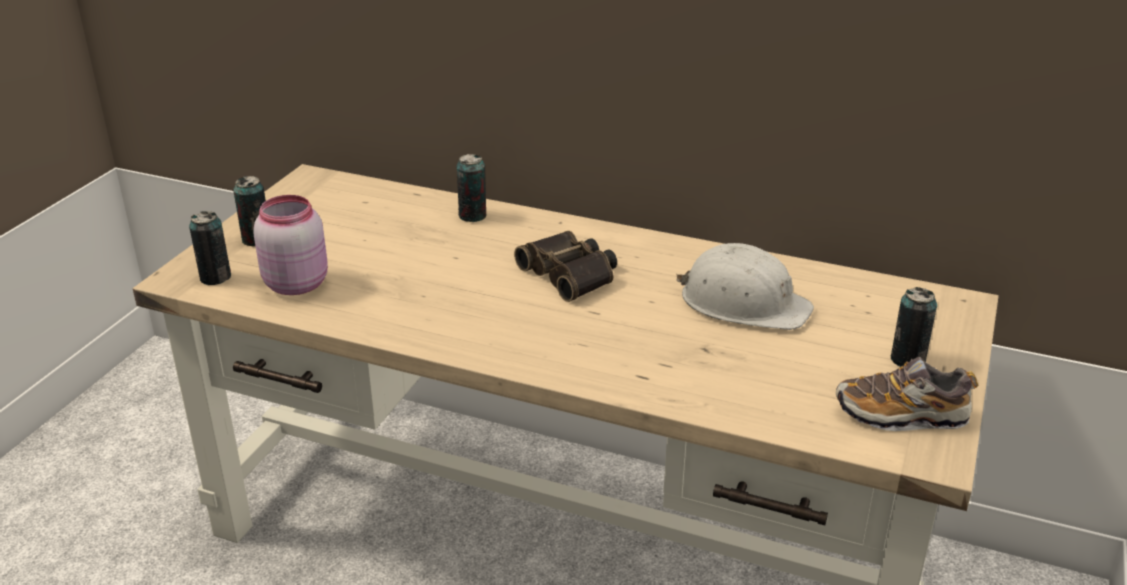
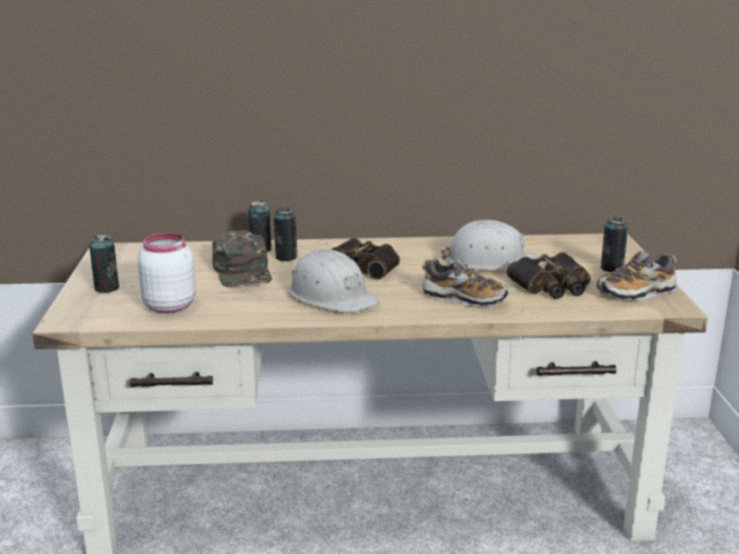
camera: 25 degrees left, 10 degrees down
(215, 277) = (98, 314): can -> can (286, 257)
(296, 283) = (169, 306): pink jar -> white jar
(423, 247) = (243, 271): none -> green cap
(487, 314) = (331, 296): none -> white hard hat
(647, 362) = (464, 298): none -> shoe
(788, 370) = (551, 286): none -> binoculars

